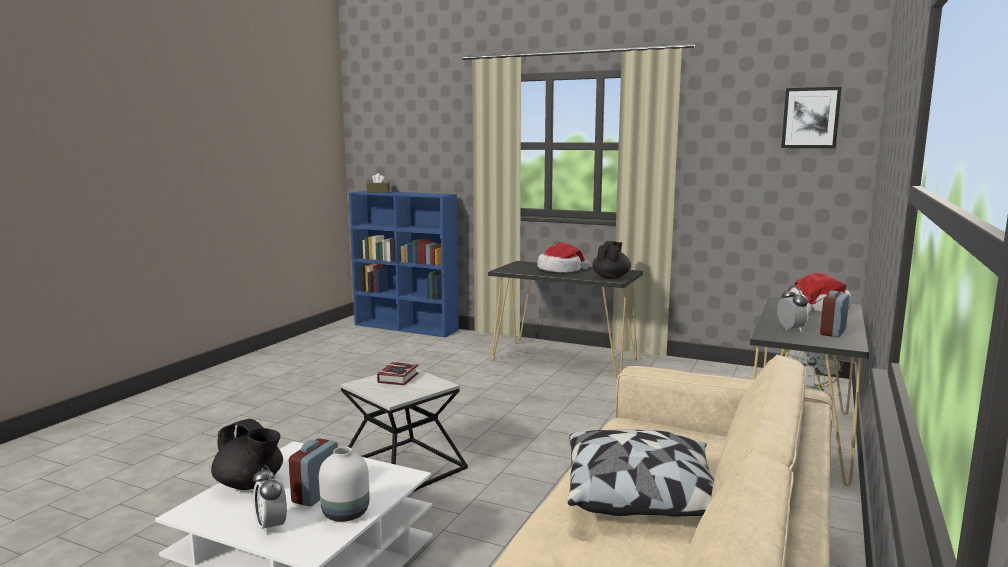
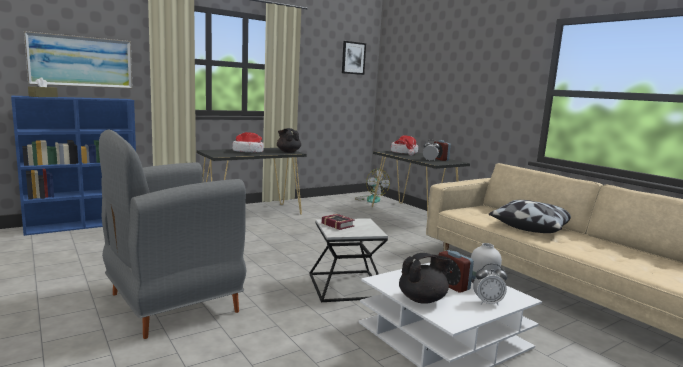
camera: 60 degrees left, 0 degrees up
(269, 410) = (171, 304): none -> grey armchair
(419, 155) = (81, 61): none -> picture

